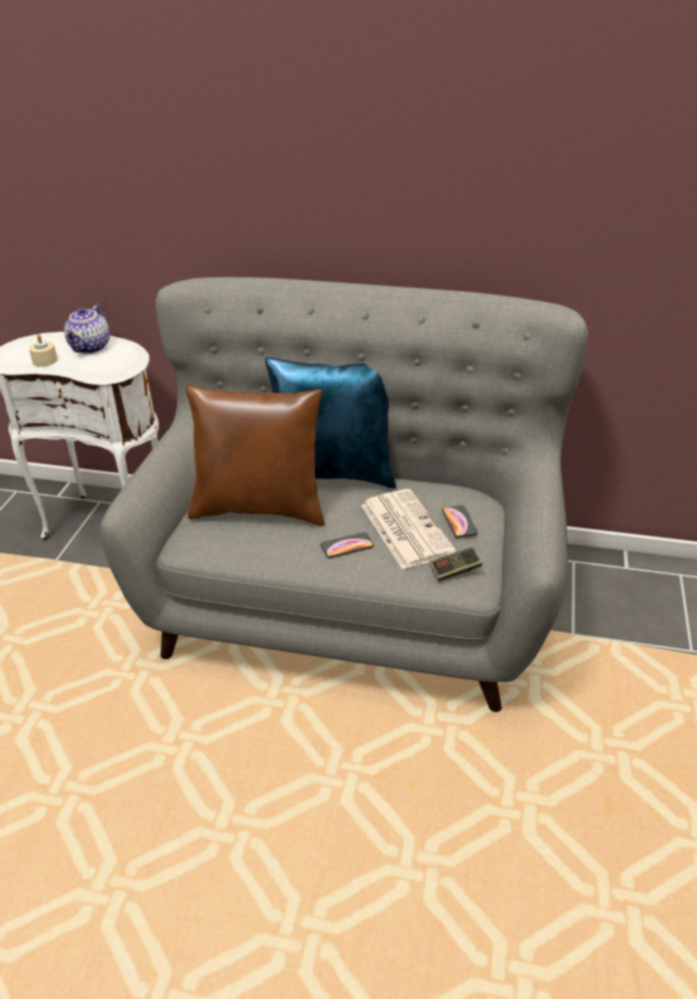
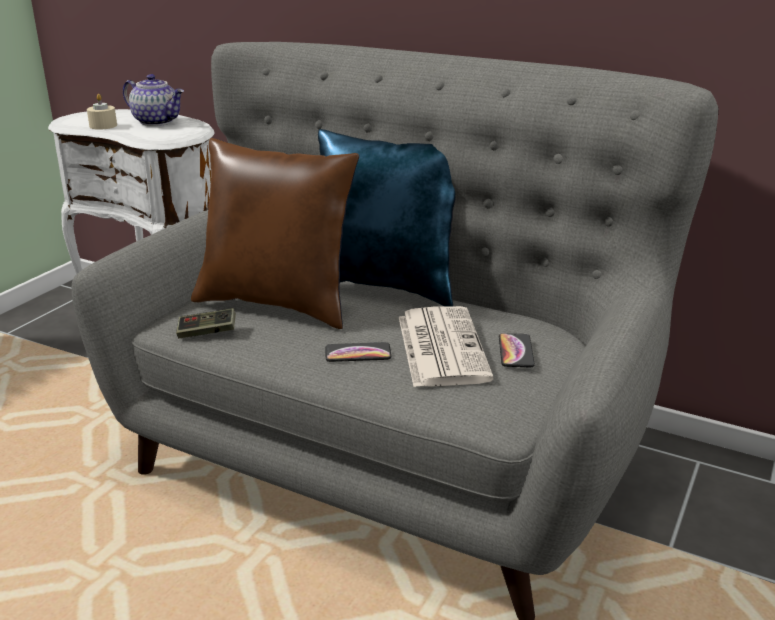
camera: 15 degrees right, 10 degrees down
(91, 348) = (158, 122): teapot -> teapot turned 90 degrees counterclockwise
(455, 571) = (483, 400): game controller -> game controller (207, 332)

